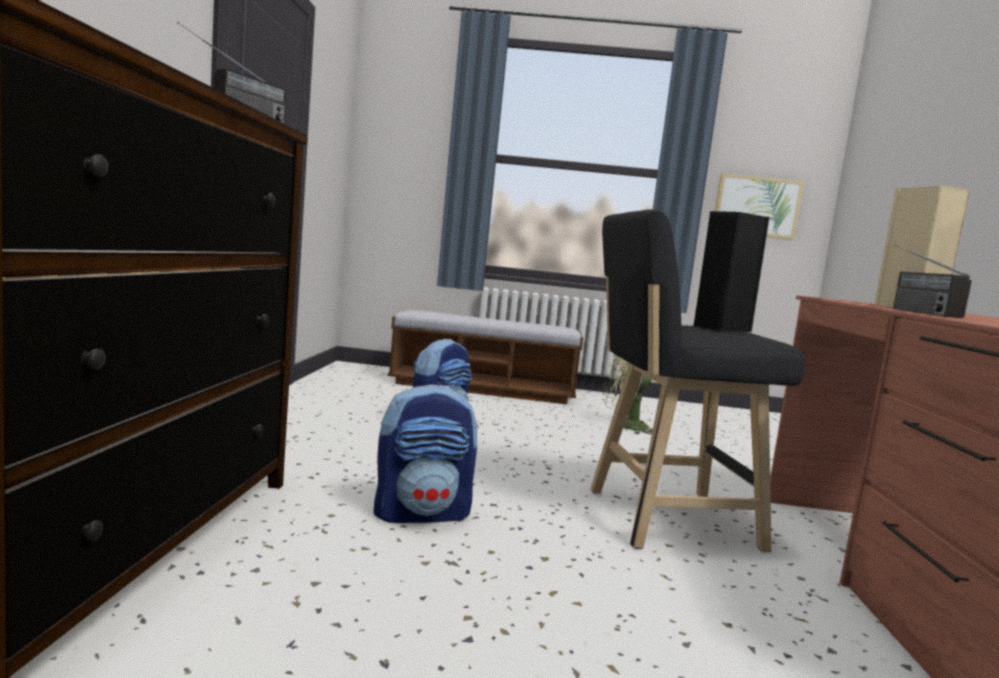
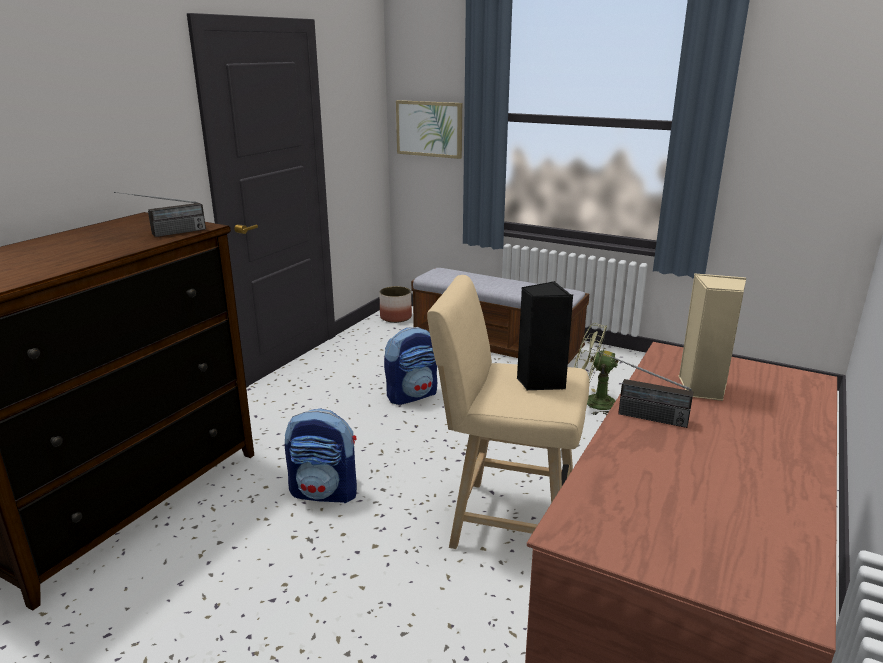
camera: 25 degrees right, 15 degrees up
(352, 370) = (396, 317): none -> planter
(662, 519) = (506, 521): black stool -> beige stool
(756, 206) = (795, 159): picture -> picture (429, 129)
(910, 311) = (634, 414): radio -> radio turned 90 degrees counterclockwise

